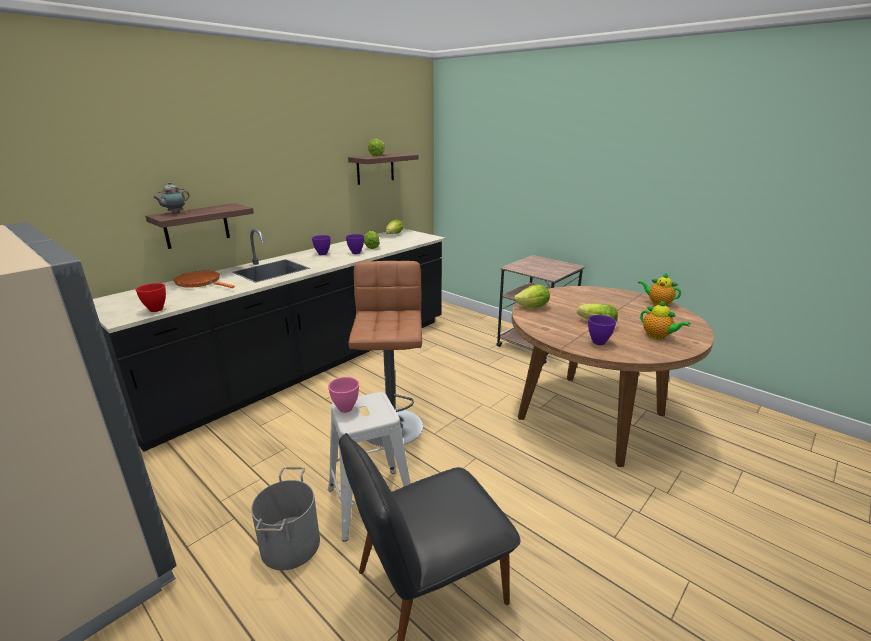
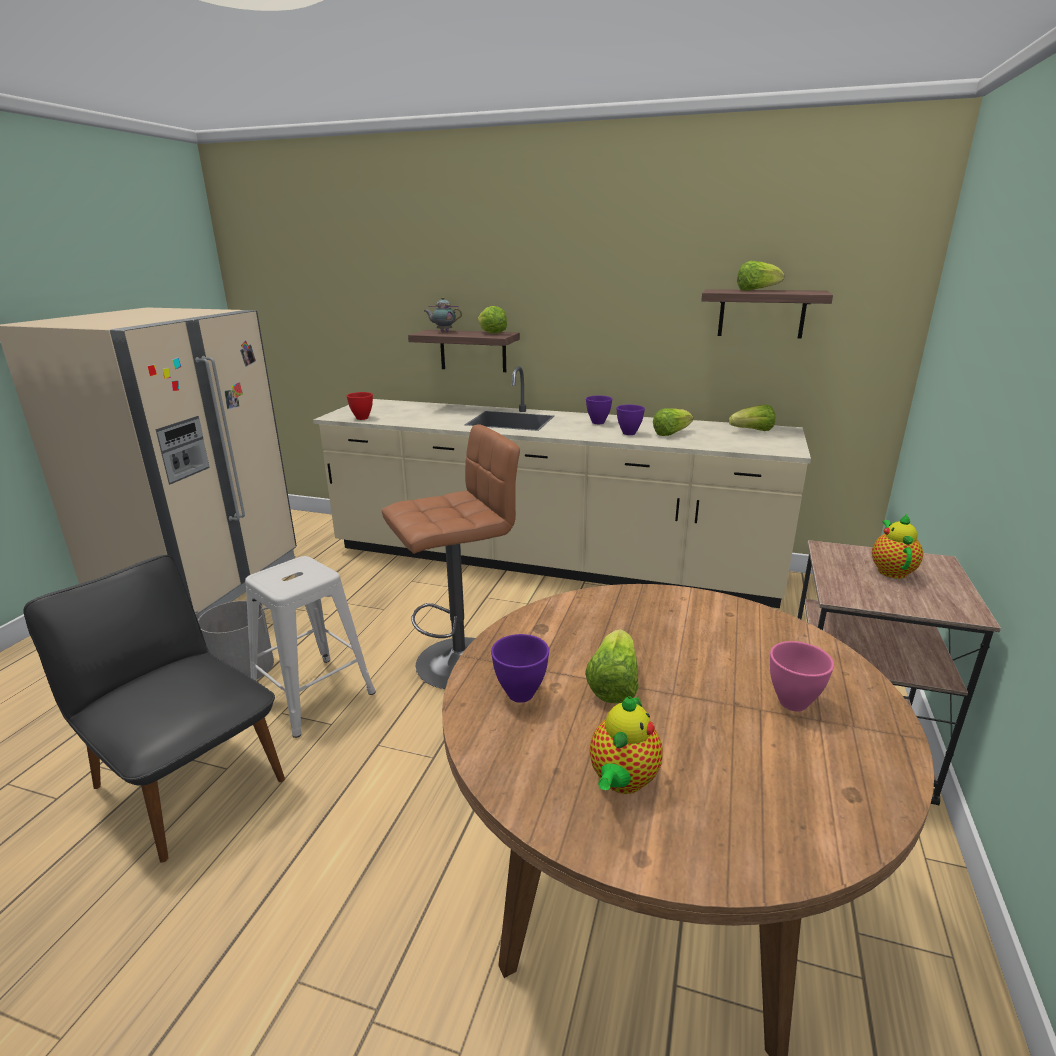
camera: 65 degrees right, 0 degrees up
(200, 282) = (442, 411): orange frying pan -> none
(312, 365) = (549, 563): black counter -> beige counter
(345, 408) = (293, 564): pink bowl -> pink bowl (792, 702)
(532, 307) = (631, 602): lettuce -> lettuce (492, 333)
(657, 303) = (874, 773): teapot -> teapot (891, 570)

